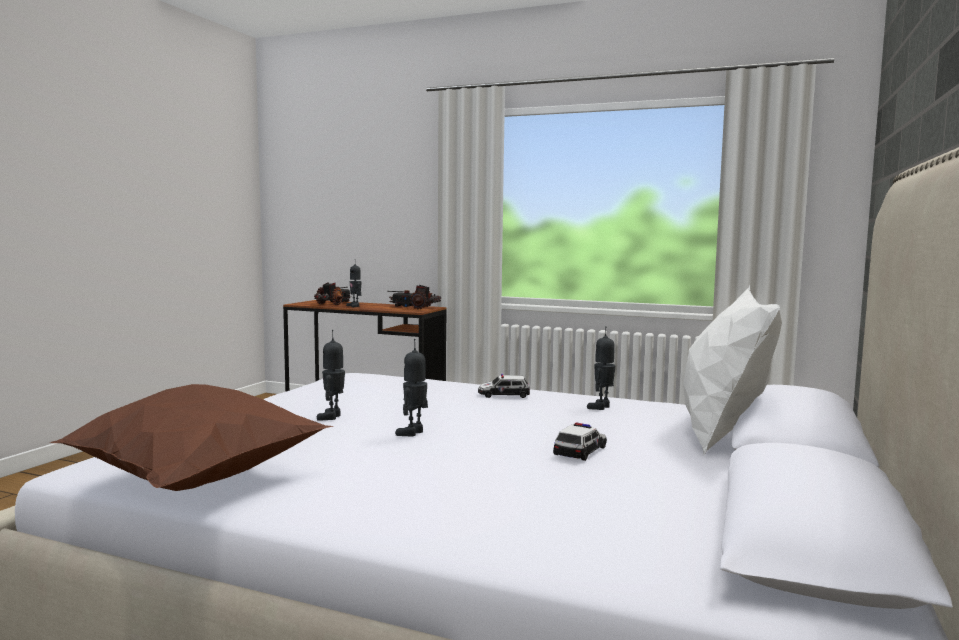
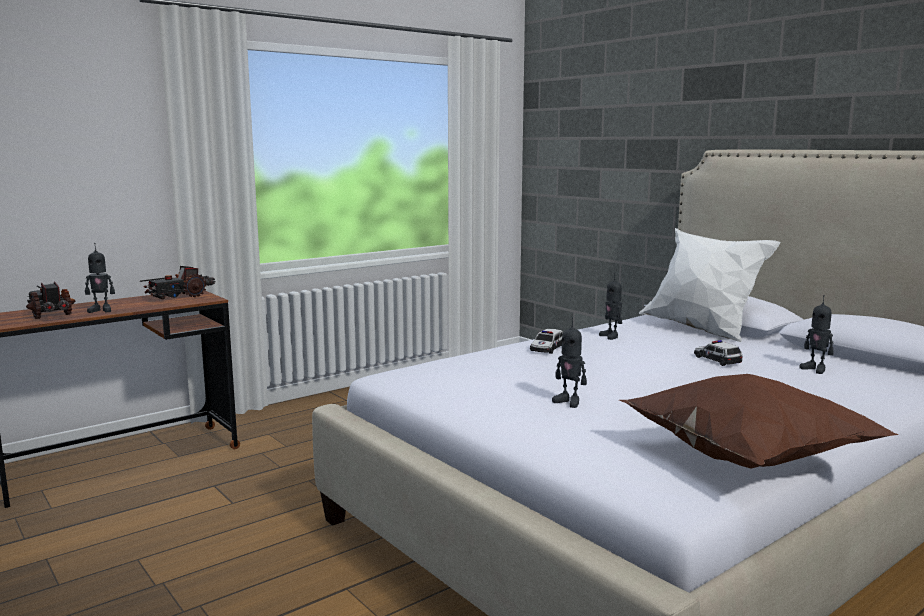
camera: 60 degrees left, 5 degrees up
(413, 433) = (646, 386): toy robot -> toy robot (815, 369)

